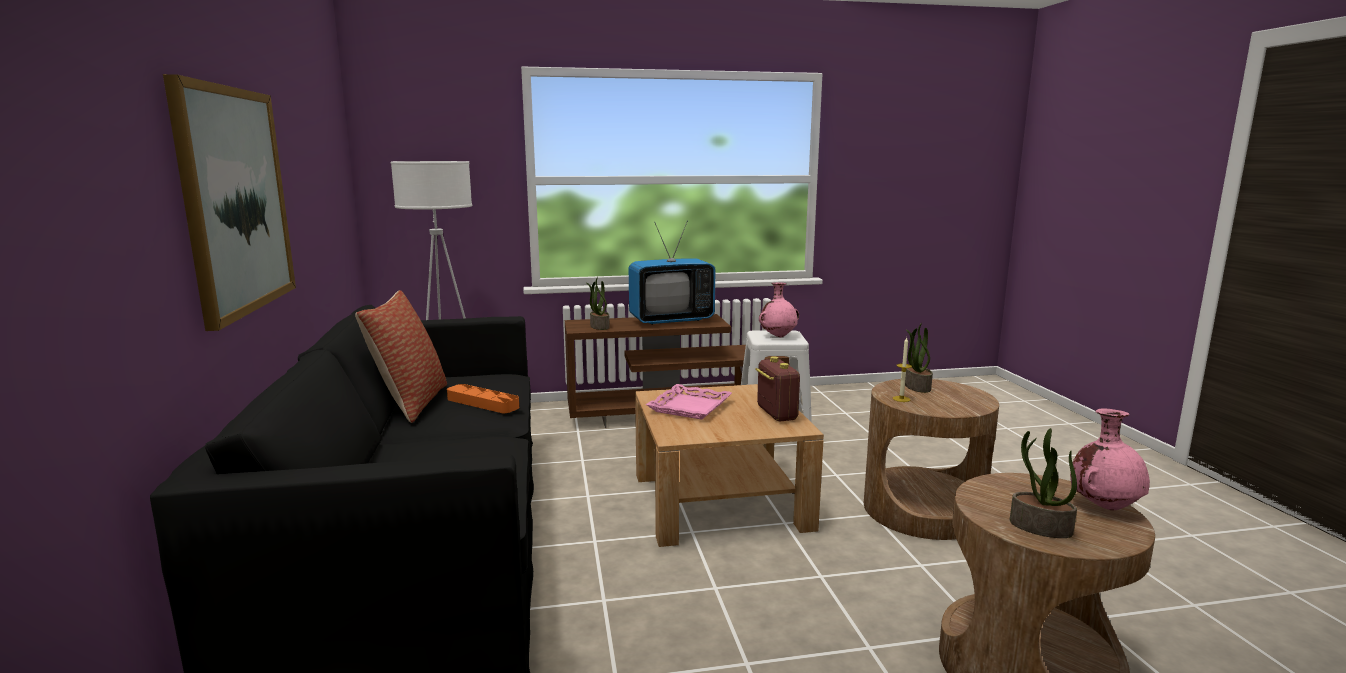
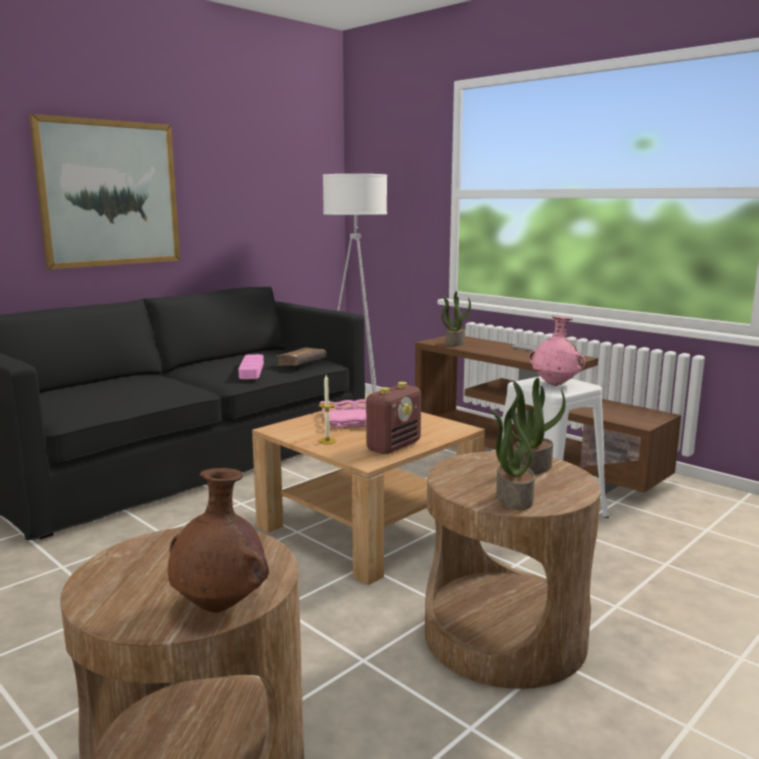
camera: 55 degrees right, 0 degrees up
(410, 403) = (227, 359): pillow -> none
(482, 403) = (251, 370): orange tray -> pink tray
(499, 382) = (301, 363): none -> brown book
(671, 320) = (526, 351): television -> none
(901, 399) = (467, 467): candle -> candle (327, 441)
(1039, 527) = (127, 572): potted plant -> potted plant (513, 498)
(1104, 506) = (221, 606): pink vase -> brown vase

